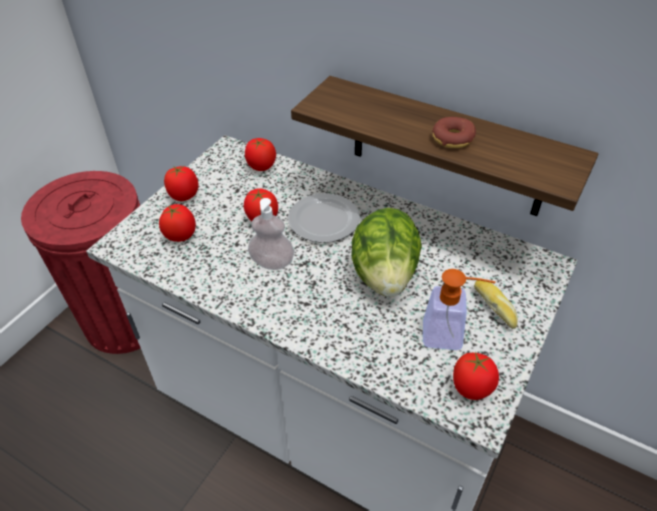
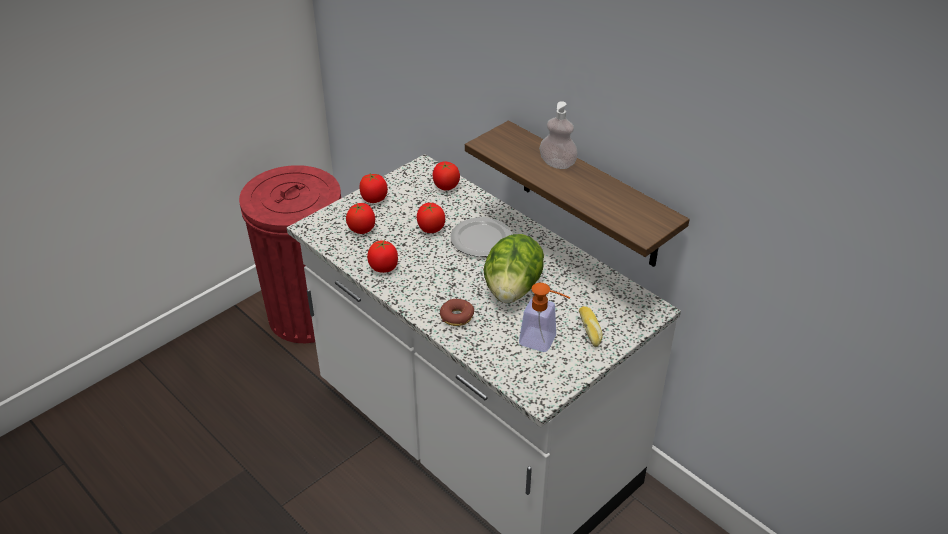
camera: 15 degrees right, 5 degrees down
(272, 262) = (426, 263): soap dispenser -> soap dispenser (557, 163)
(452, 139) = (579, 188): donut -> donut (456, 317)
(472, 387) = (542, 378): tomato -> tomato (384, 268)

